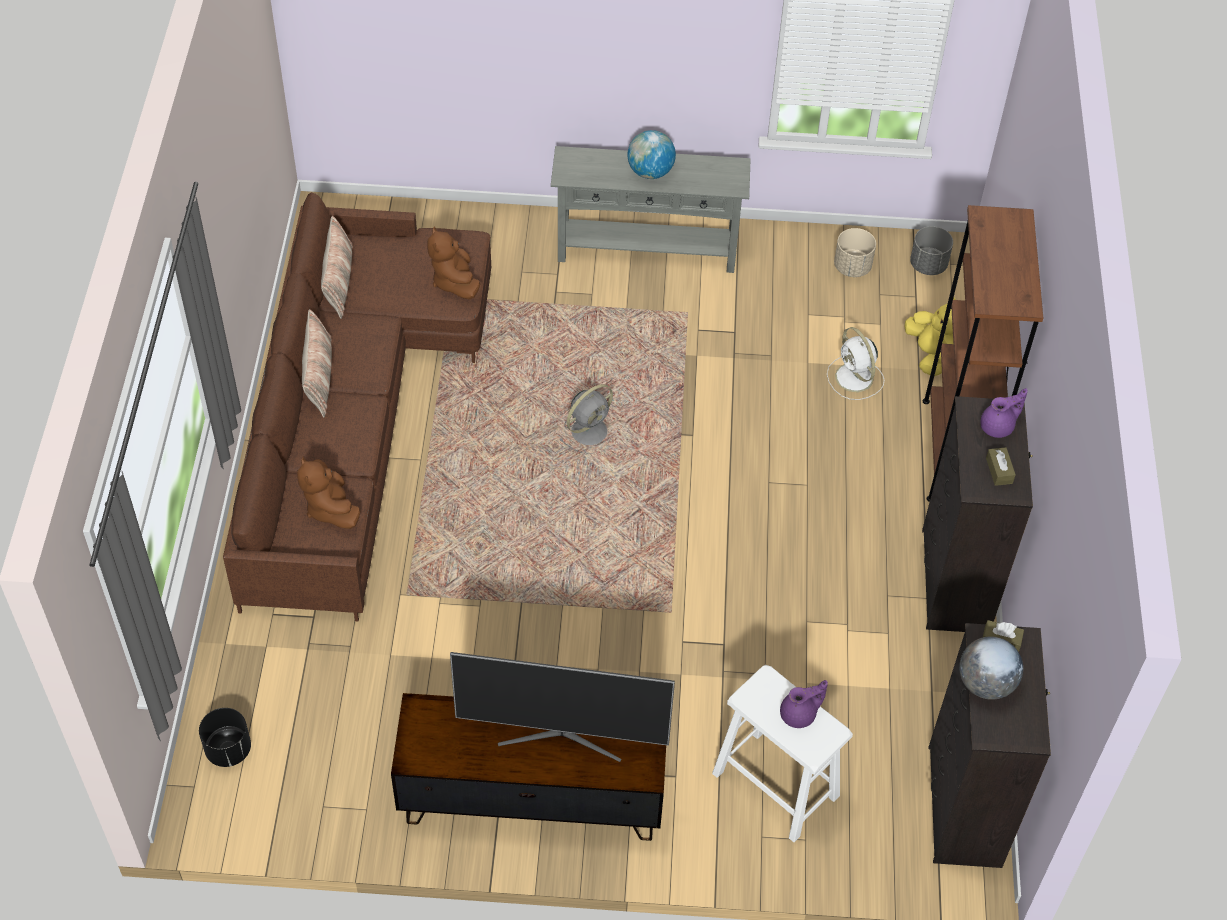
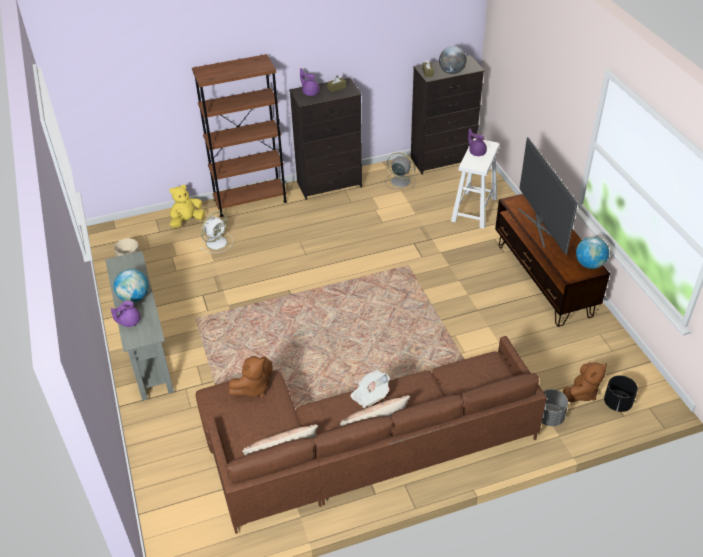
camera: 110 degrees left, 10 degrees down
(330, 508) = (469, 374): brown plush toy -> brown plush toy (581, 393)
(366, 389) = (370, 395): none -> newspaper
(427, 755) = (589, 264): none -> globe
(590, 430) = (308, 331): grey fan -> grey fan (399, 181)
(605, 159) = (129, 321): none -> purple teapot
(928, 265) = (118, 235): grey planter -> grey planter (549, 417)

